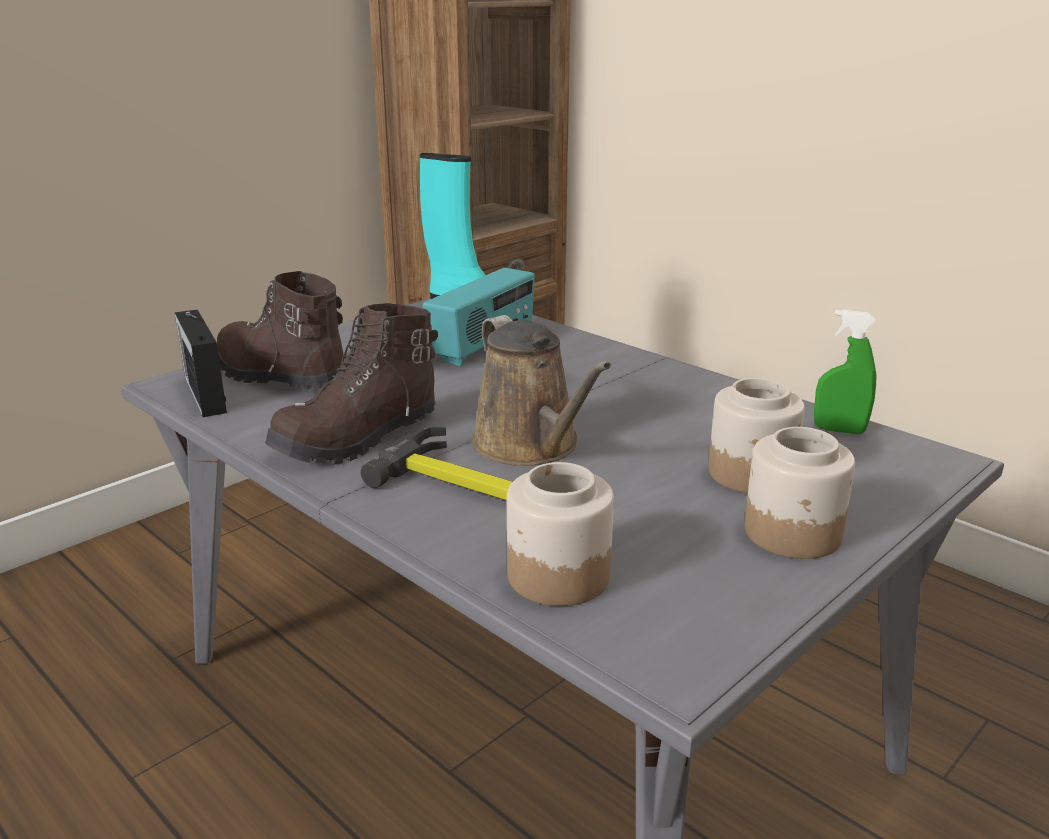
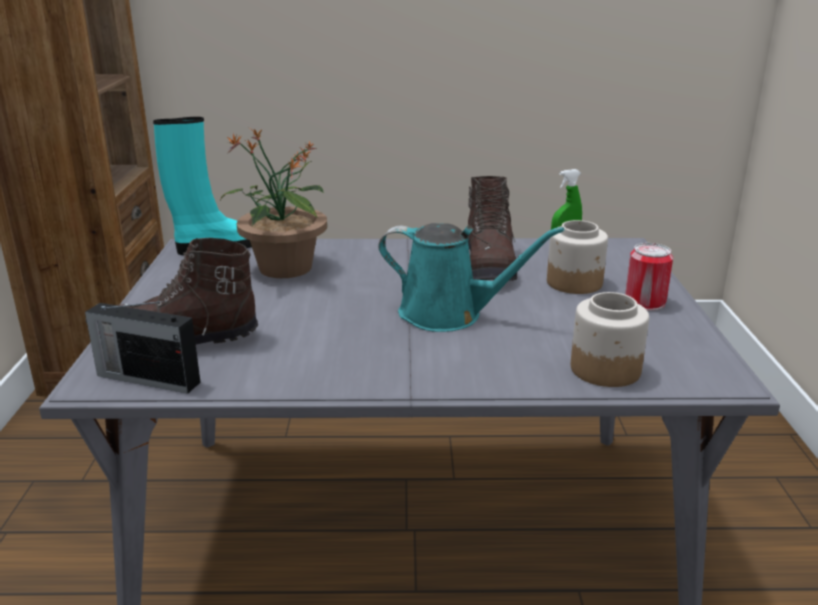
camera: 45 degrees left, 0 degrees up
(359, 438) = (339, 355): brown boot -> brown boot (489, 266)
(461, 483) = (459, 350): hammer -> none
(483, 346) = (284, 269): radio -> potted plant
(531, 446) = (448, 314): brown watering can -> turquoise watering can
(793, 534) = (645, 302): jar -> can

